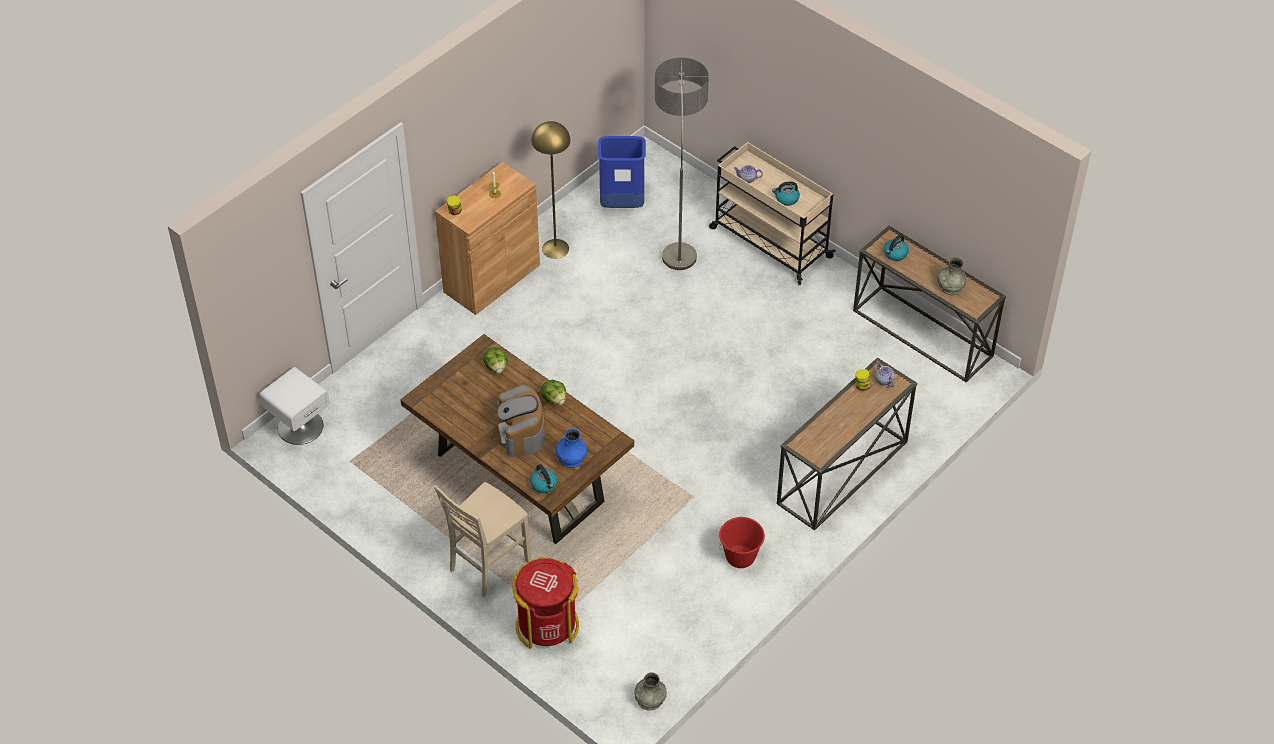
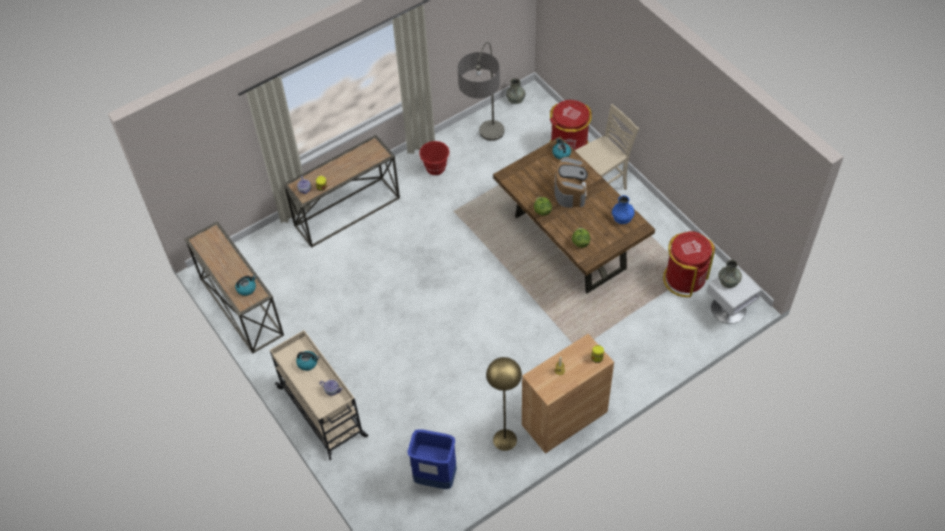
camera: 165 degrees left, 5 degrees up
(359, 455) = (684, 279): none -> red trash can
(571, 458) = (539, 168): blue vase -> blue vase (622, 217)
(678, 227) = (393, 442): floor lamp -> floor lamp (485, 154)
(950, 286) = (220, 253): grey vase -> grey vase (729, 281)

